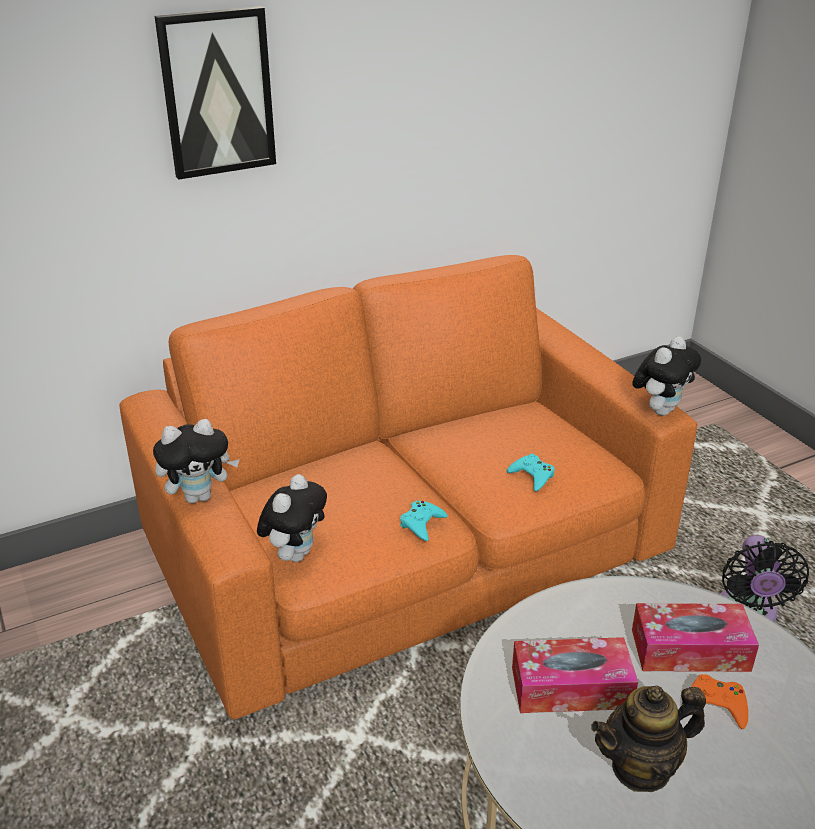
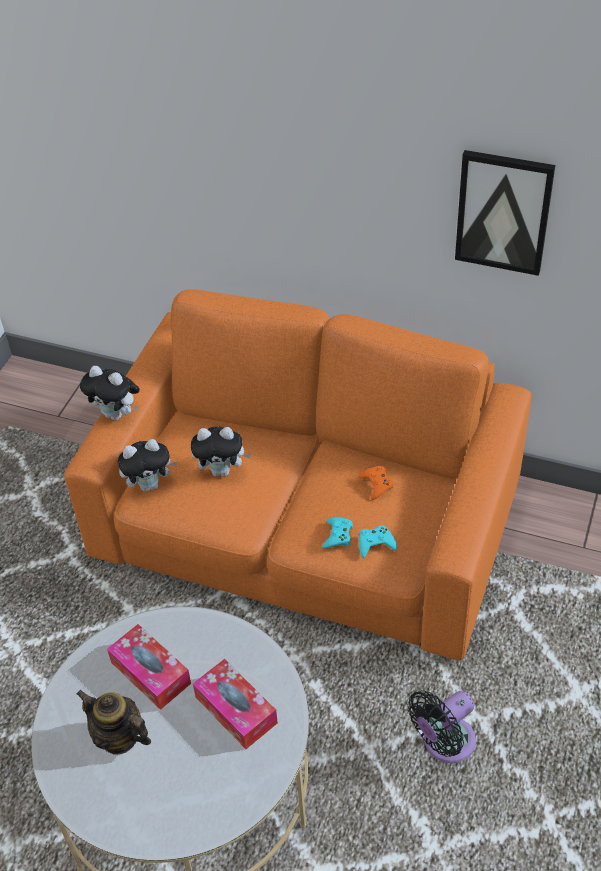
camera: 50 degrees right, 15 degrees up
(217, 93) = (250, 140): picture -> picture (503, 212)
(422, 524) = (231, 518): turquoise game controller -> turquoise game controller (375, 543)
(660, 410) = (454, 552): plush toy -> plush toy (222, 470)
(716, 705) = (199, 746): orange game controller -> orange game controller (376, 484)

